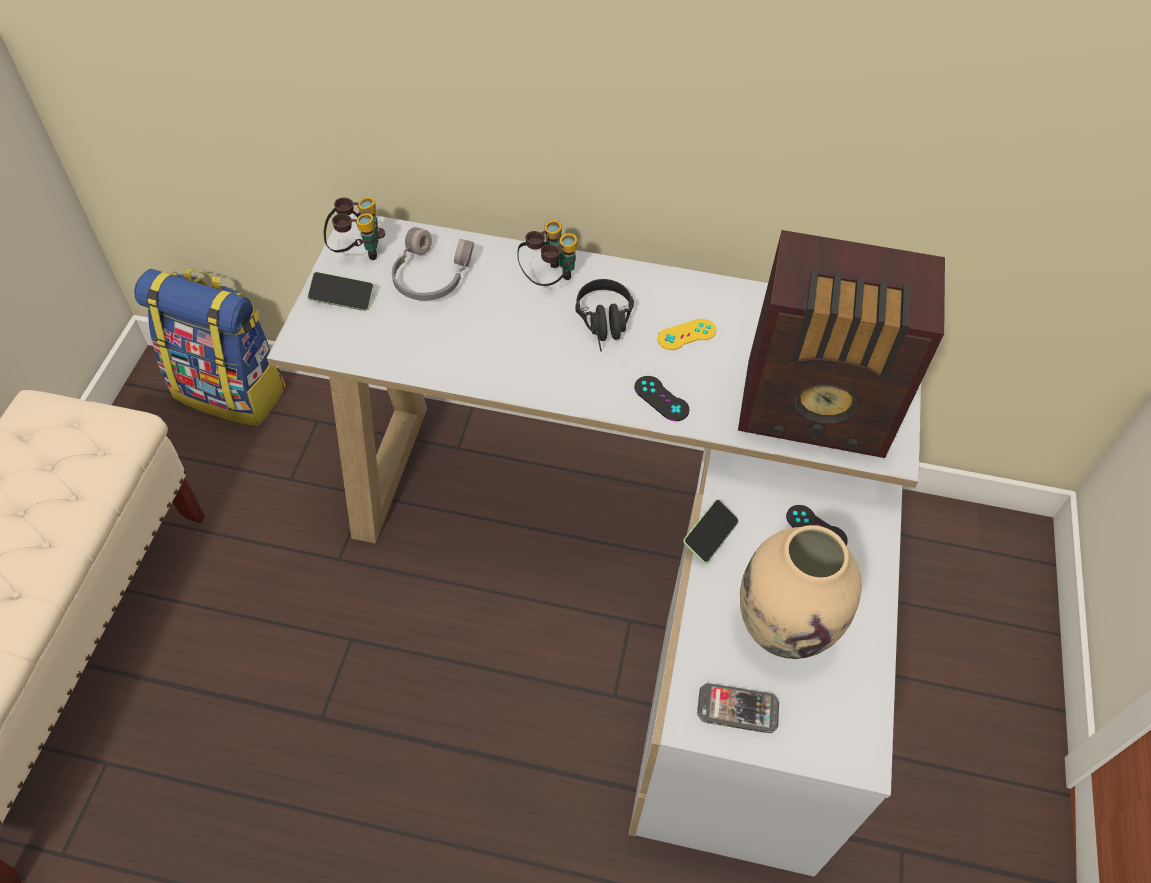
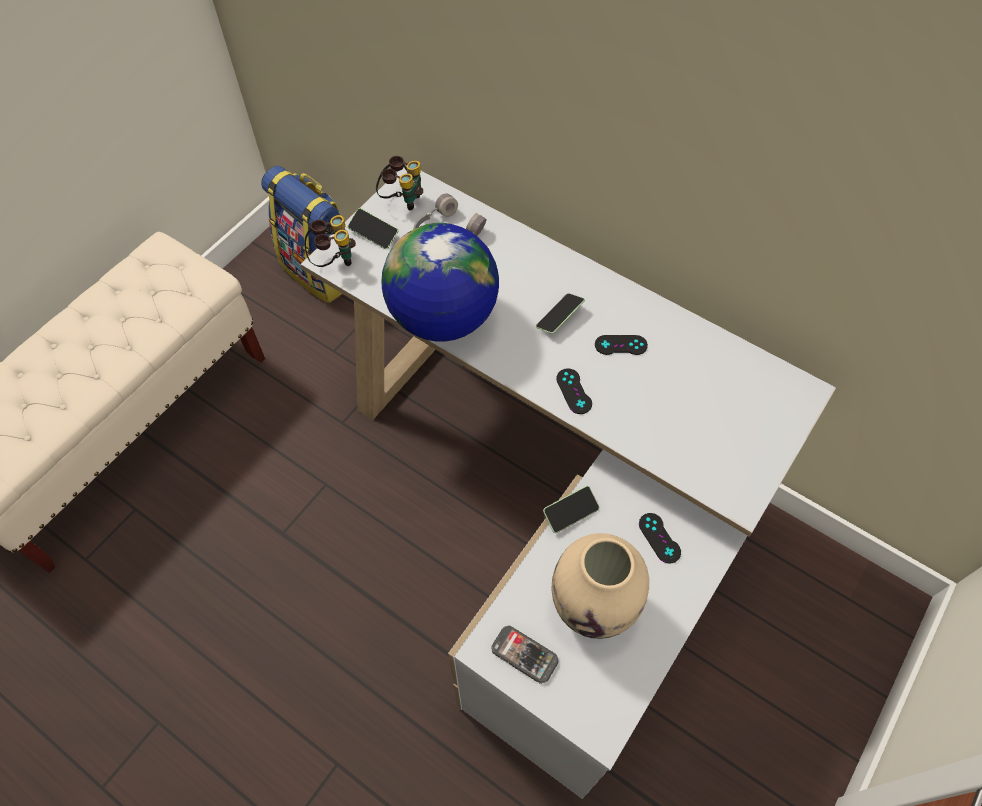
camera: 25 degrees right, 5 degrees up
(472, 366) = (442, 318): none -> globe
(548, 279) = (533, 265): binoculars -> binoculars (333, 260)
(606, 326) = (559, 318): black headphones -> phone
(686, 335) = (620, 345): yellow game controller -> black game controller
(817, 412) = (695, 445): radio -> none

